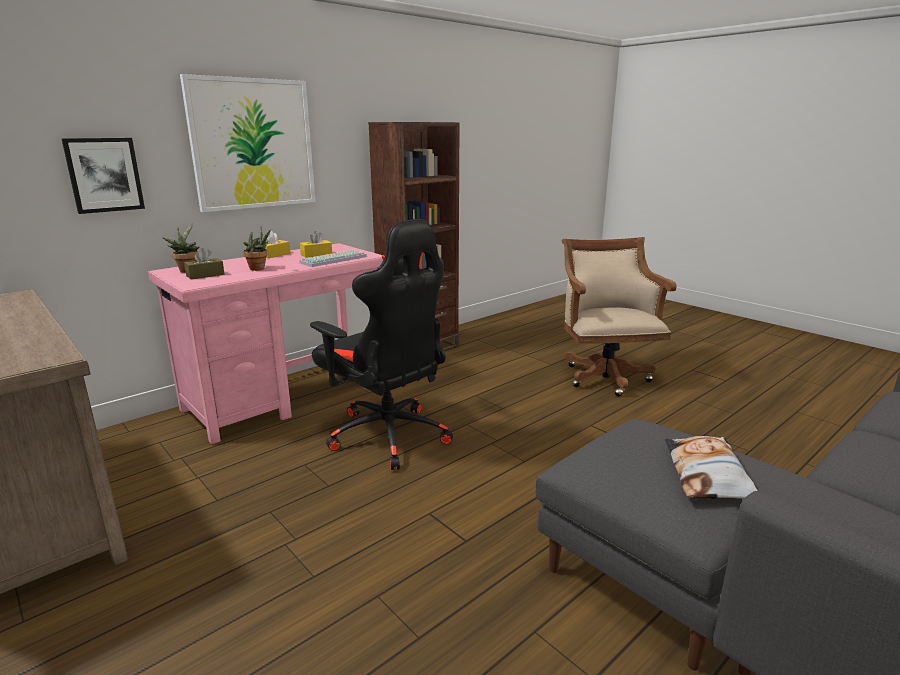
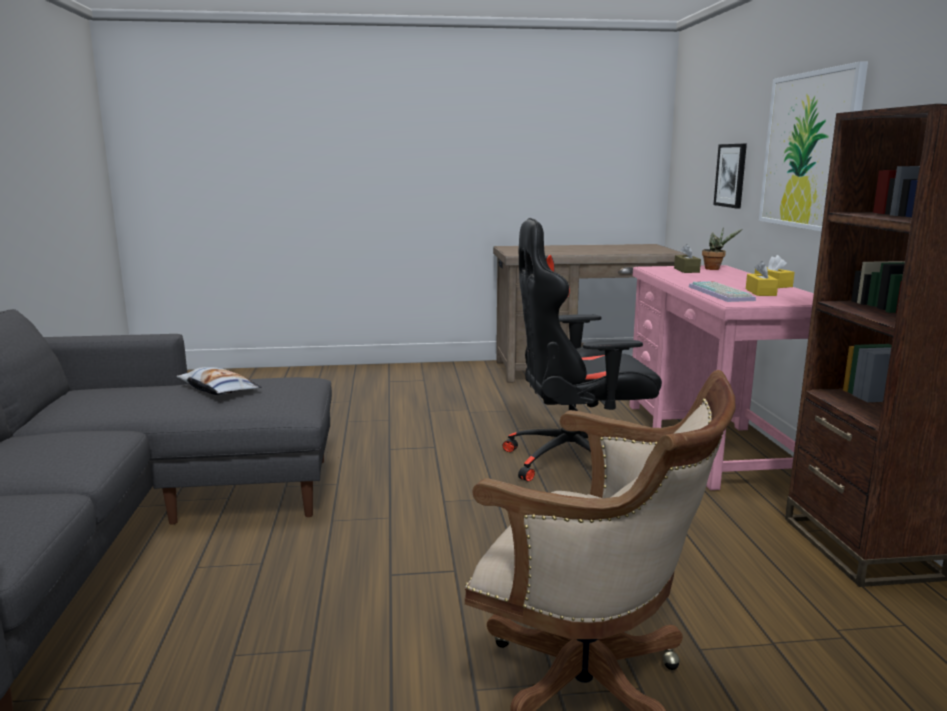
camera: 125 degrees right, 5 degrees down
(259, 269) = (697, 278): potted plant -> none

